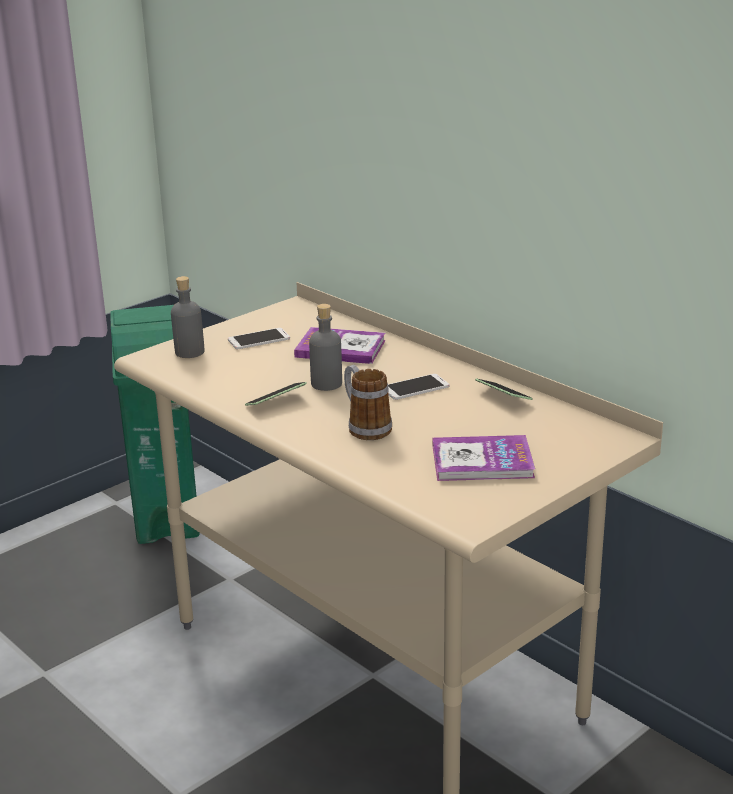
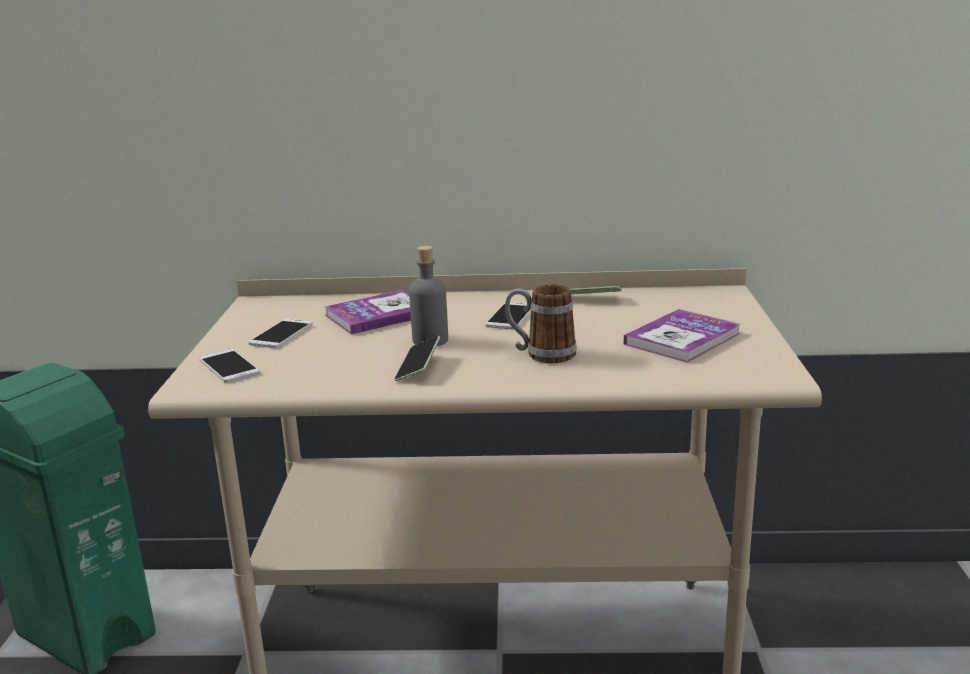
camera: 45 degrees left, 5 degrees down
(189, 352) = (229, 366): grey bottle -> phone

